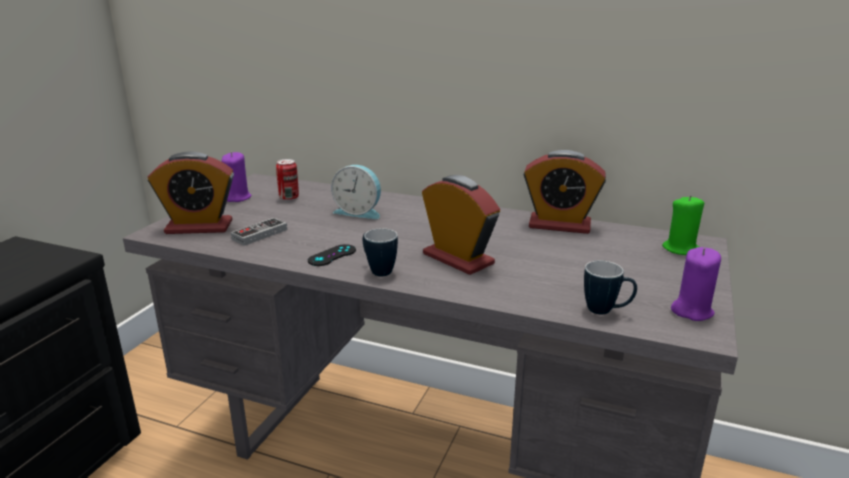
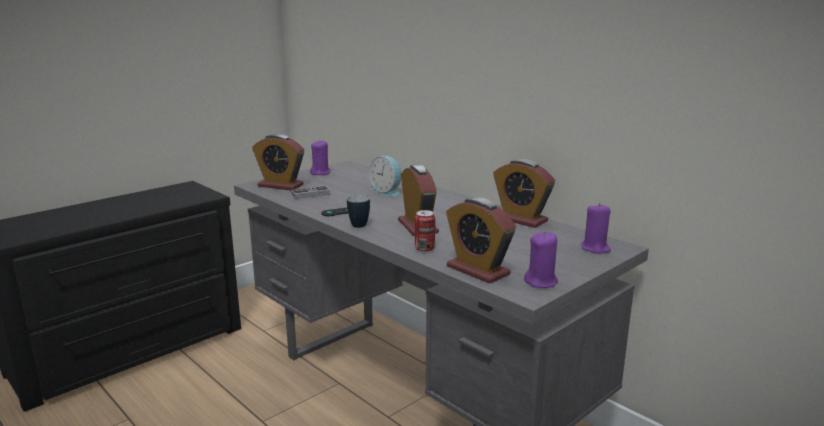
camera: 25 degrees right, 5 degrees down
(289, 198) = (352, 177): can -> can (424, 249)
(606, 311) = (478, 270): mug -> alarm clock
(681, 249) = (595, 248): green candle -> purple candle

